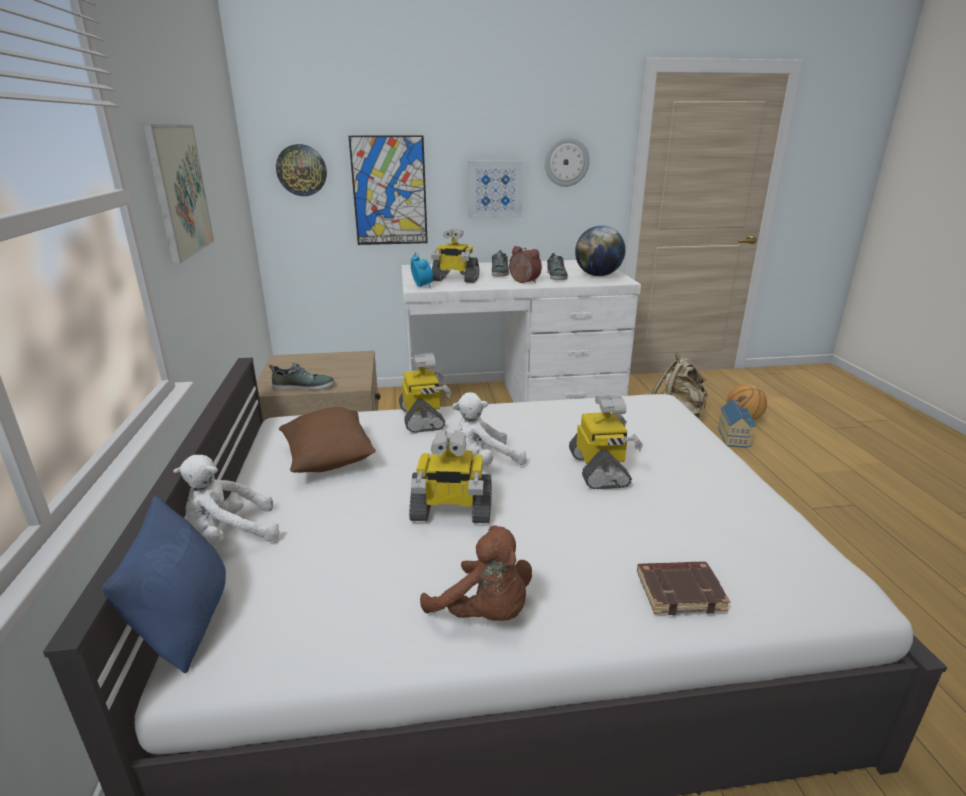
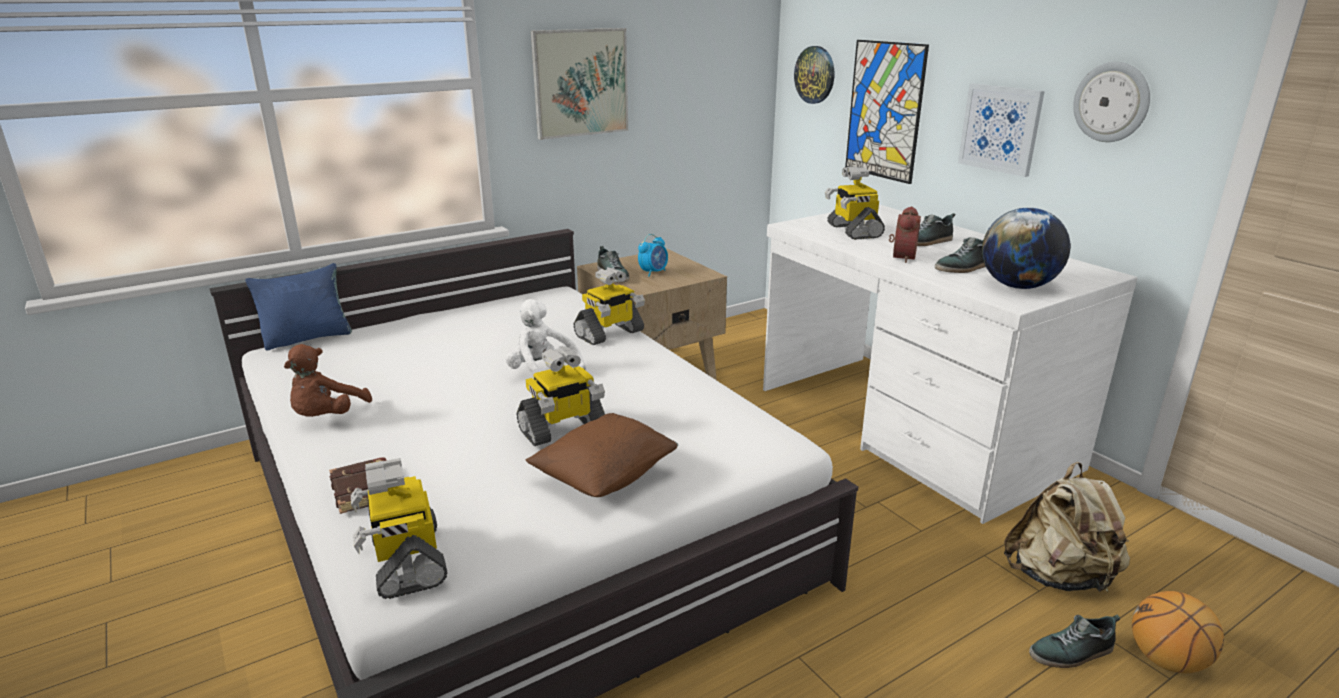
camera: 65 degrees right, 0 degrees up
(230, 536) = (393, 322): white plush toy -> none
(329, 459) = (509, 320): brown pillow -> brown pillow (605, 478)
(422, 286) = (800, 225): alarm clock -> alarm clock (653, 272)
(451, 511) = (452, 378): toy robot -> toy robot (406, 561)
(734, 437) = (1072, 652): toy house -> shoe

